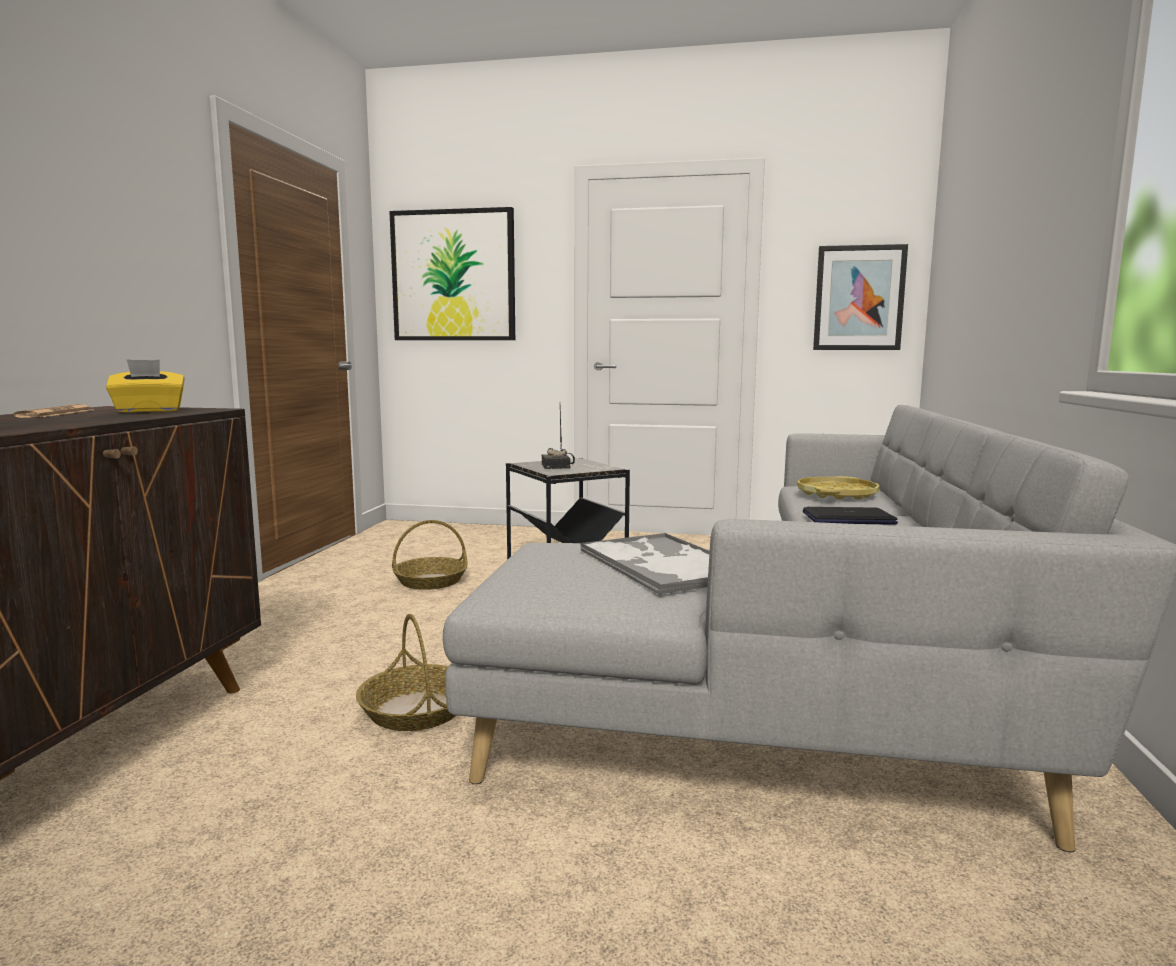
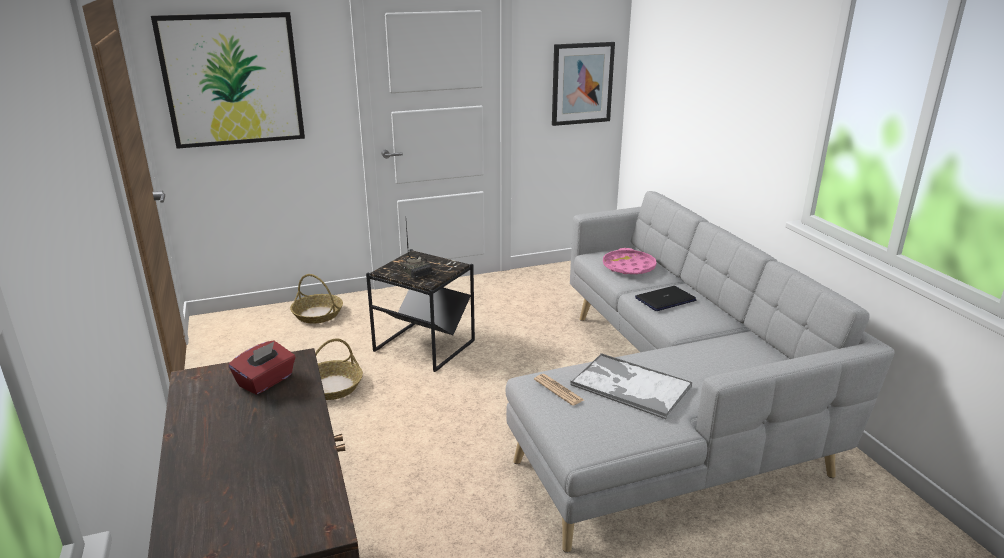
camera: 30 degrees left, 15 degrees up
(56, 413) = (211, 413): newspaper -> newspaper (558, 390)
(149, 411) = (266, 381): yellow tissue box -> red tissue box
(417, 710) = (475, 514): basket -> basket (318, 314)
(836, 495) = (628, 267): yellow tray -> pink tray

